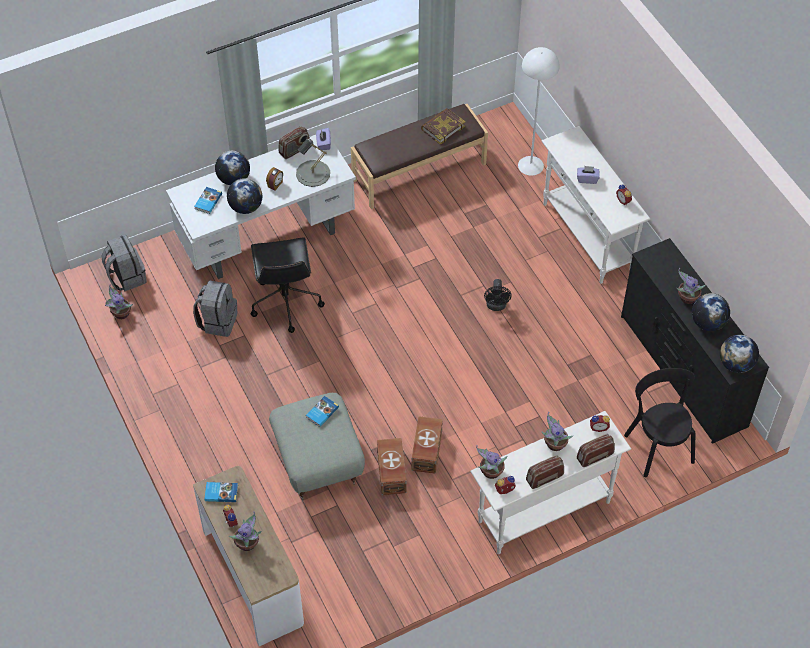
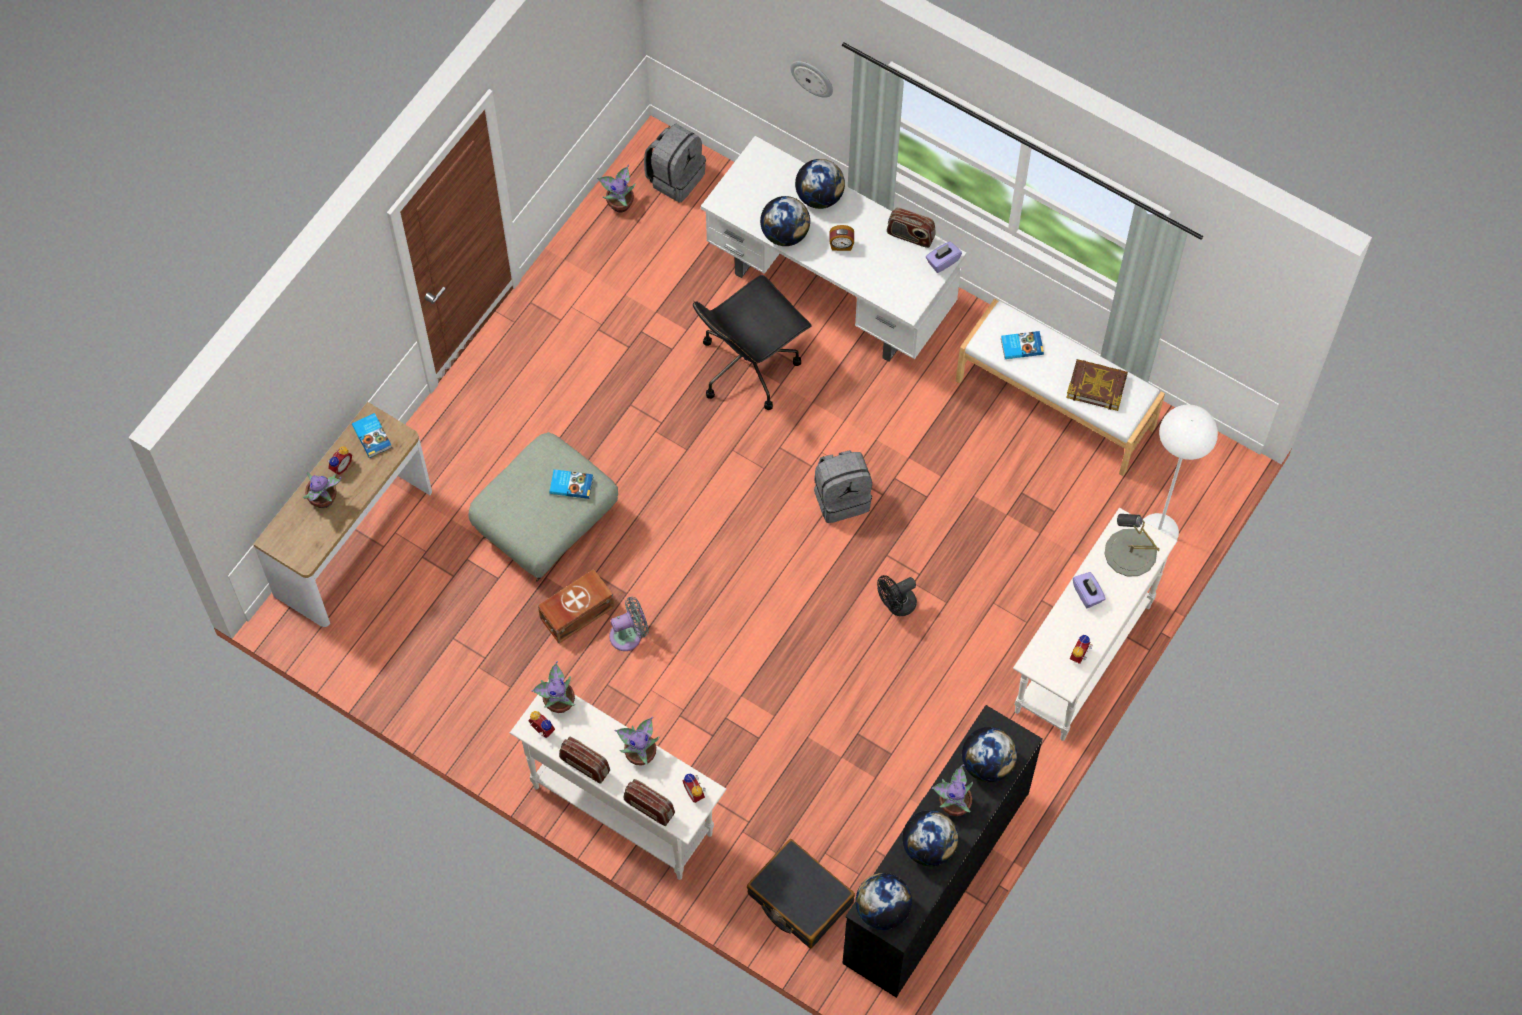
camera: 60 degrees right, 10 degrees up
(181, 113) = (812, 77): none -> wall clock
(207, 201) = (766, 189): book -> book (1021, 346)
(217, 321) = (674, 309): grey backpack -> grey backpack (841, 497)
(313, 173) = (886, 276): grey table lamp -> grey table lamp (1130, 553)
(418, 171) = (1055, 403): brown bench -> white bench
(426, 451) = (629, 635): brown storage box -> grey fan
(658, 445) = (799, 898): black chair -> black suitcase
(670, 270) = (987, 764): none -> globe

